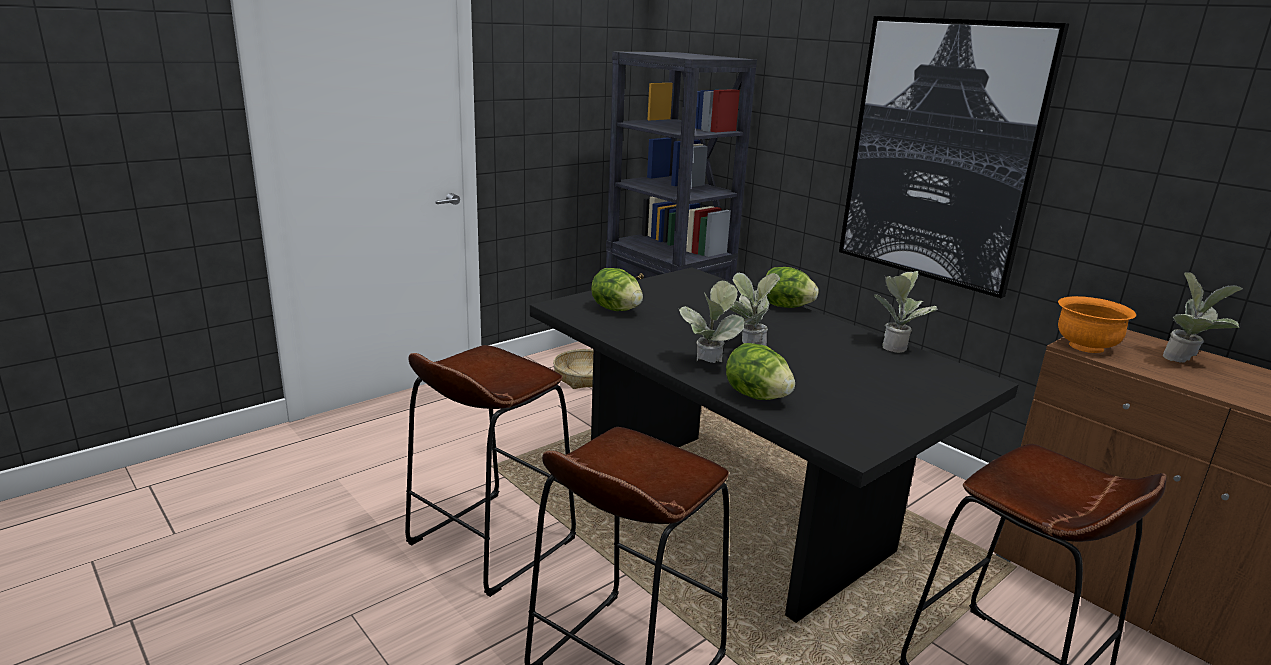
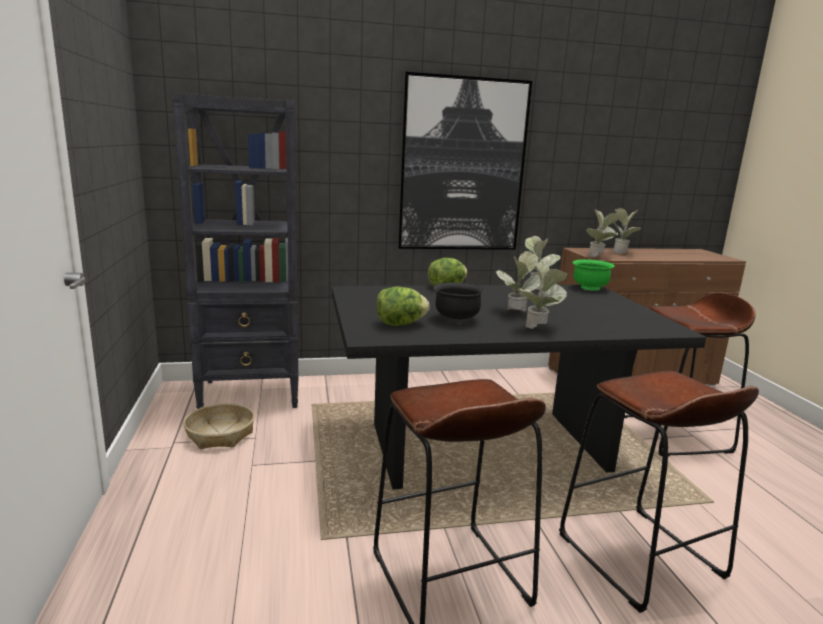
camera: 60 degrees left, 5 degrees down
(672, 327) = (456, 319): none -> black bowl
(757, 396) = (596, 330): lettuce -> none
(975, 378) = (589, 288): none -> green bowl
(1085, 346) = (599, 257): orange bowl -> potted plant

